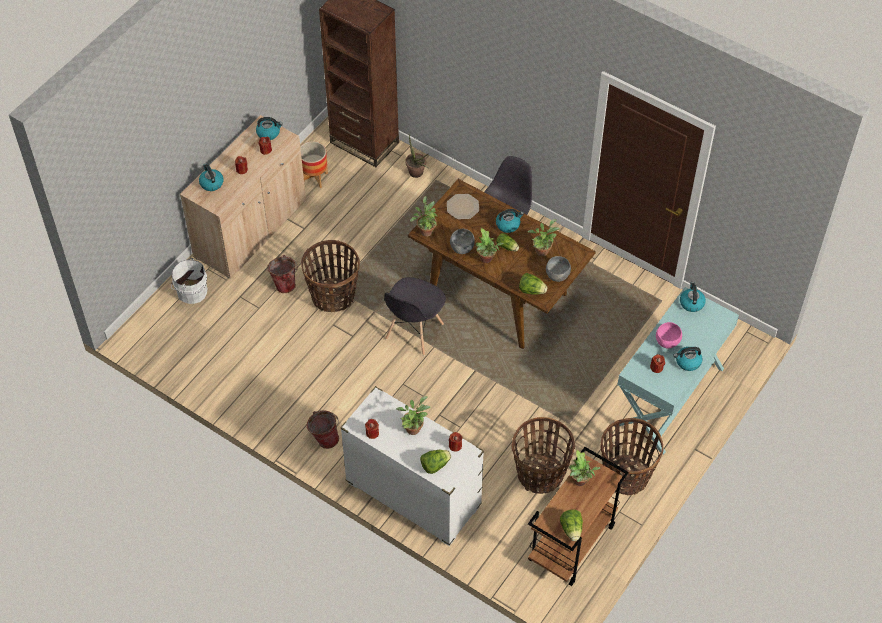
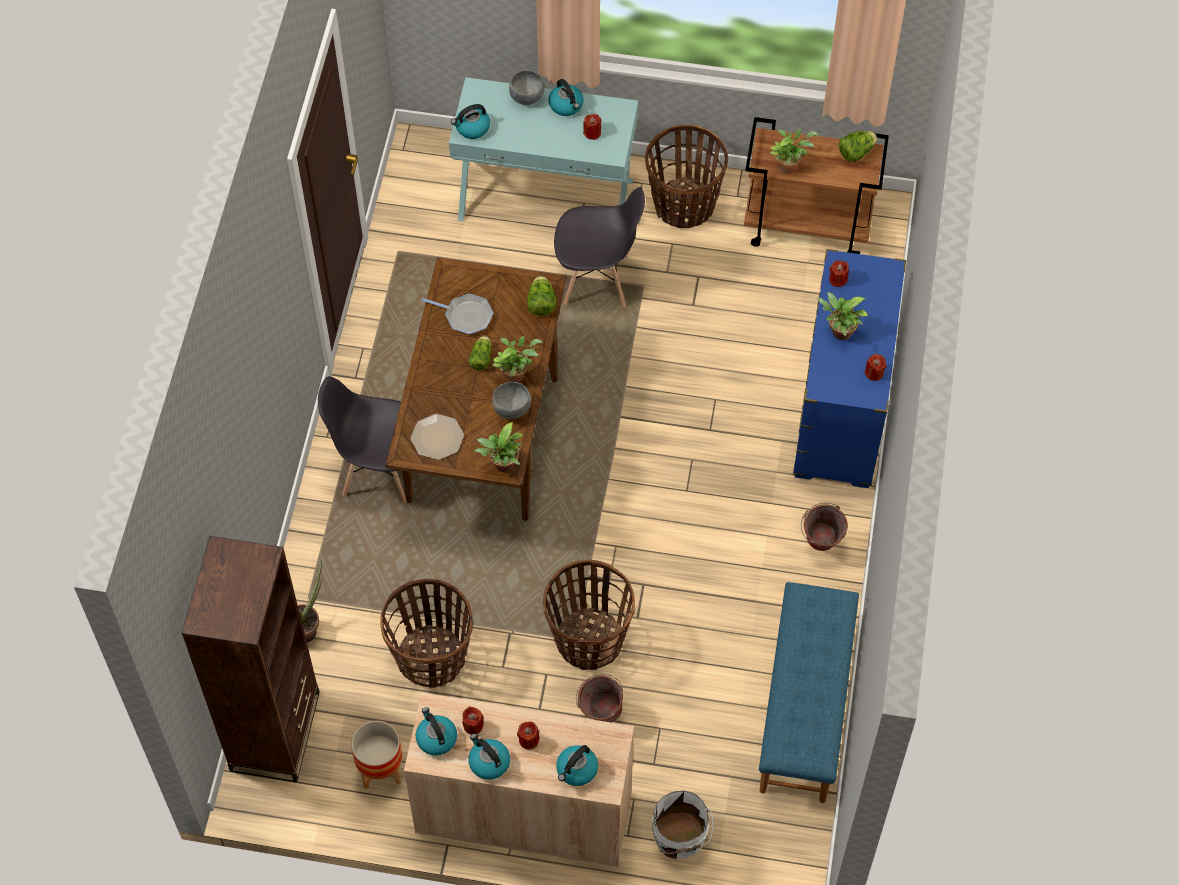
camera: 115 degrees left, 5 degrees up
(225, 382) = (805, 708): none -> blue bench
(413, 495) = (841, 411): white dresser -> blue dresser
(414, 332) = (597, 512): grey chair -> grey chair (597, 280)
(435, 465) = (877, 289): lettuce -> none
(508, 224) = (441, 371): kettle -> kettle (488, 762)
(540, 474) = (733, 290): basket -> basket (431, 658)
(542, 250) = (466, 316): potted plant -> frying pan
(557, 275) = (501, 284): grey bowl -> grey bowl (526, 97)
(667, 342) = (547, 134): pink bowl -> none

